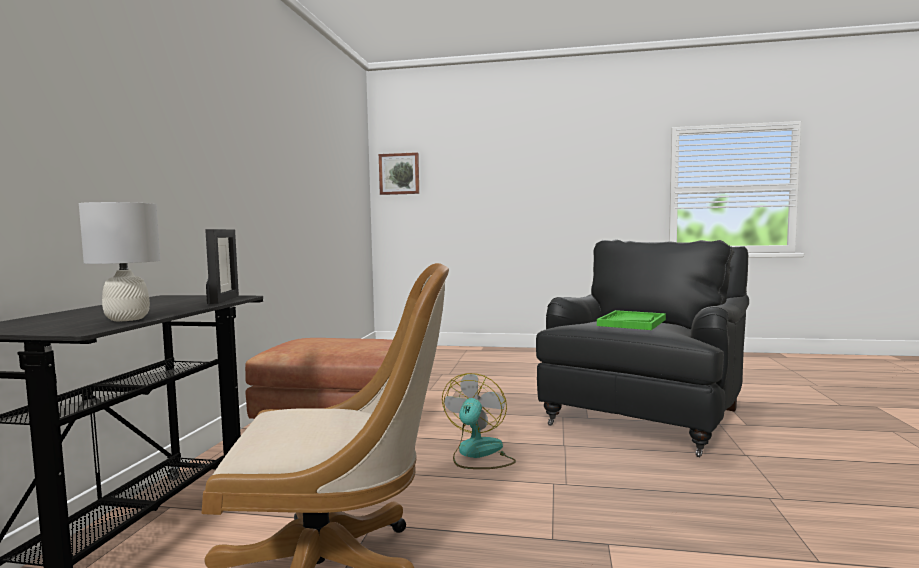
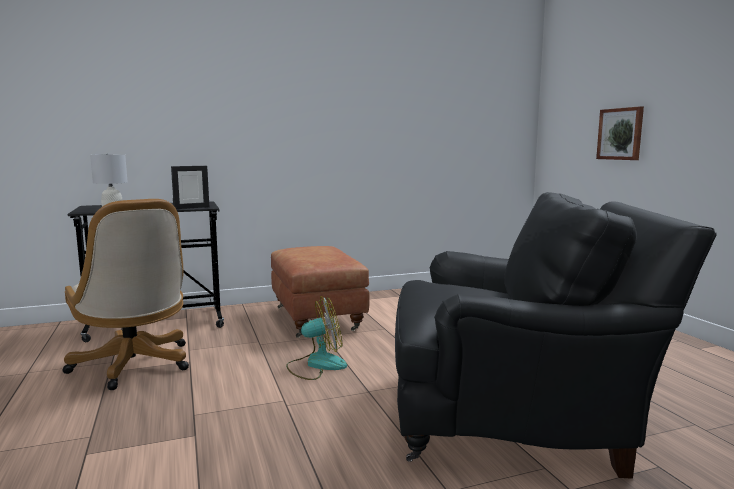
camera: 60 degrees right, 5 degrees up
(399, 174) = (559, 99): picture -> picture (620, 134)
(631, 322) = (447, 293): green tray -> none

